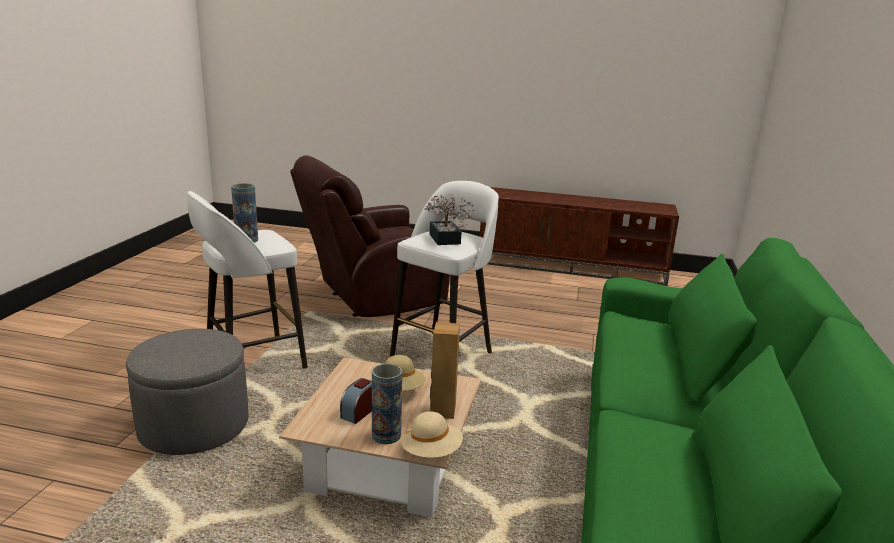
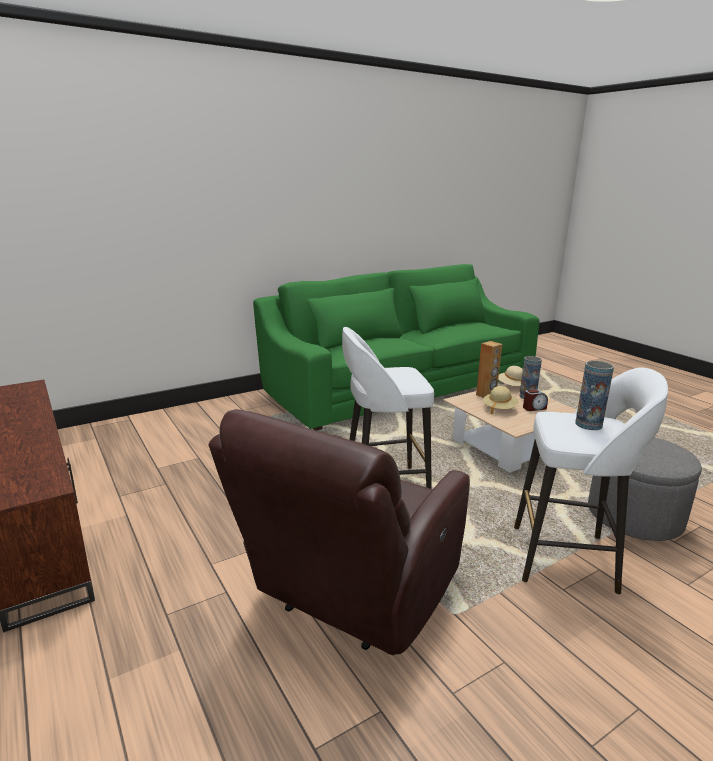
camera: 135 degrees left, 0 degrees up
(372, 299) = (350, 596): brown armchair -> brown armchair turned 105 degrees clockwise
(445, 240) = (397, 373): potted plant -> none

